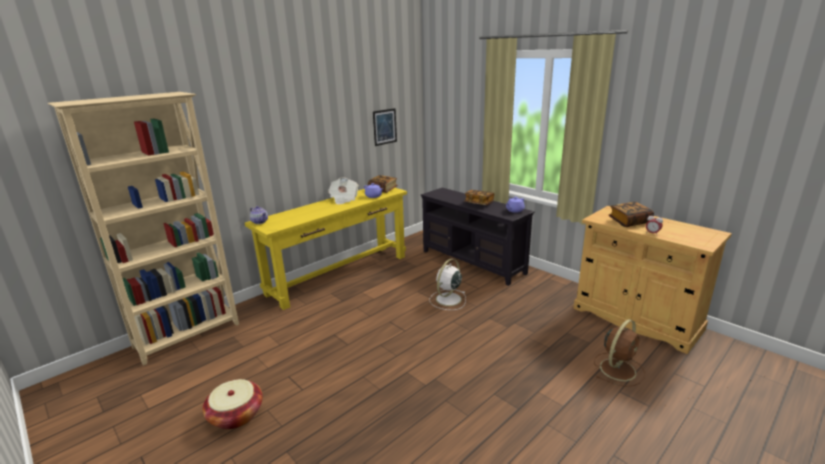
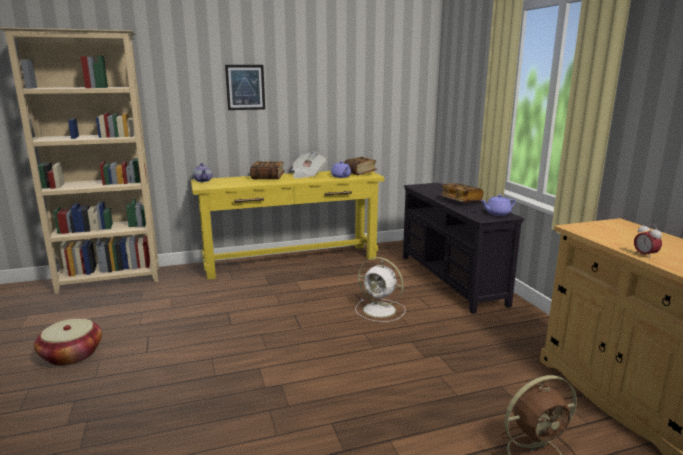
camera: 25 degrees right, 5 degrees down
(384, 127) = (378, 101): picture -> picture (245, 87)
(448, 300) = (381, 310): white fan -> white fan turned 120 degrees counterclockwise
(629, 222) = (626, 238): book -> book (267, 177)

